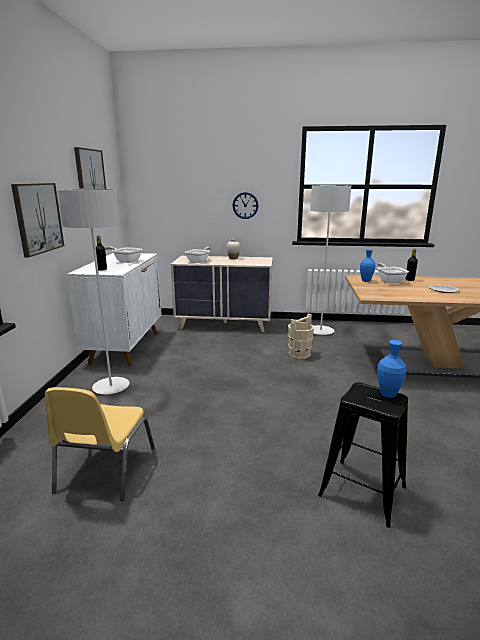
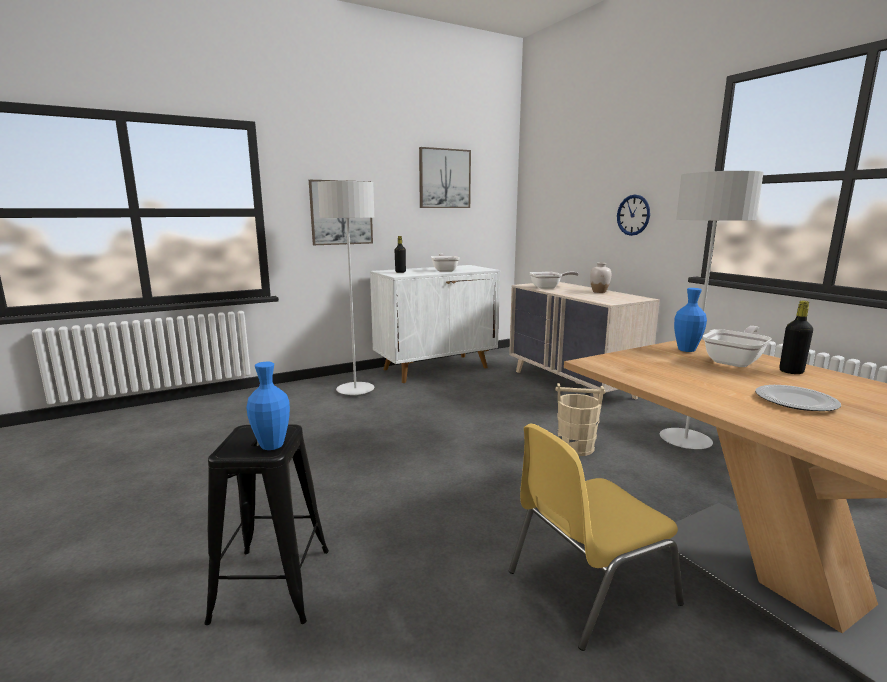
camera: 55 degrees right, 5 degrees down
(104, 470) = (228, 433): yellow chair -> yellow chair (587, 587)

